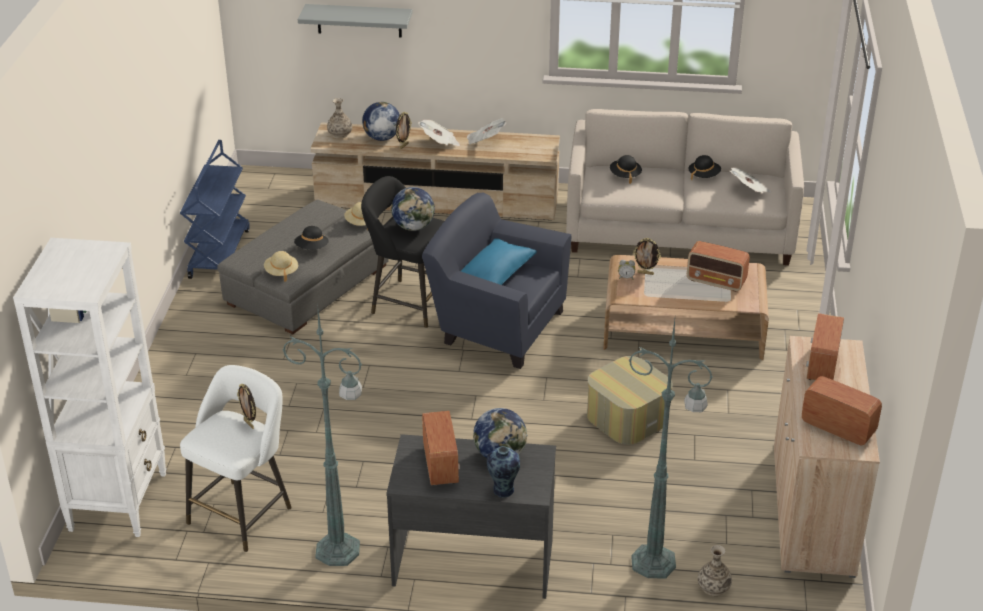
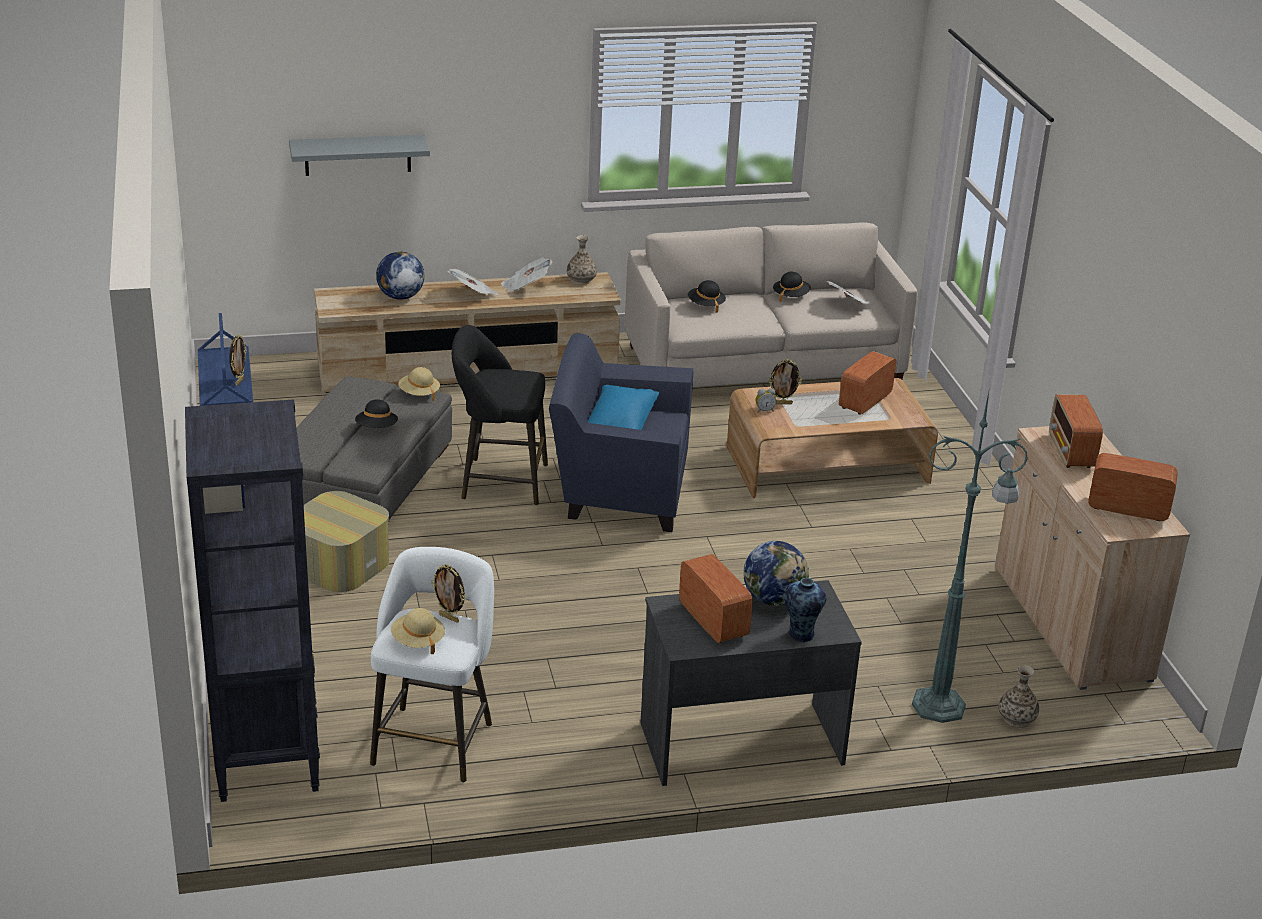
camera: 20 degrees left, 5 degrees down
(119, 501) = (267, 755): white bookcase -> black bookcase
(281, 272) = (354, 459): beige hat -> beige hat (418, 641)
(340, 134) = (346, 298): vase -> vase (581, 280)
(340, 551) = (578, 760): green floor lamp -> none
(403, 146) = (432, 302): picture frame -> picture frame (239, 381)
(414, 227) = (510, 382): globe -> none
(627, 417) = (821, 563): ottoman -> ottoman (339, 564)
(716, 281) = (864, 401): radio -> radio turned 120 degrees clockwise

